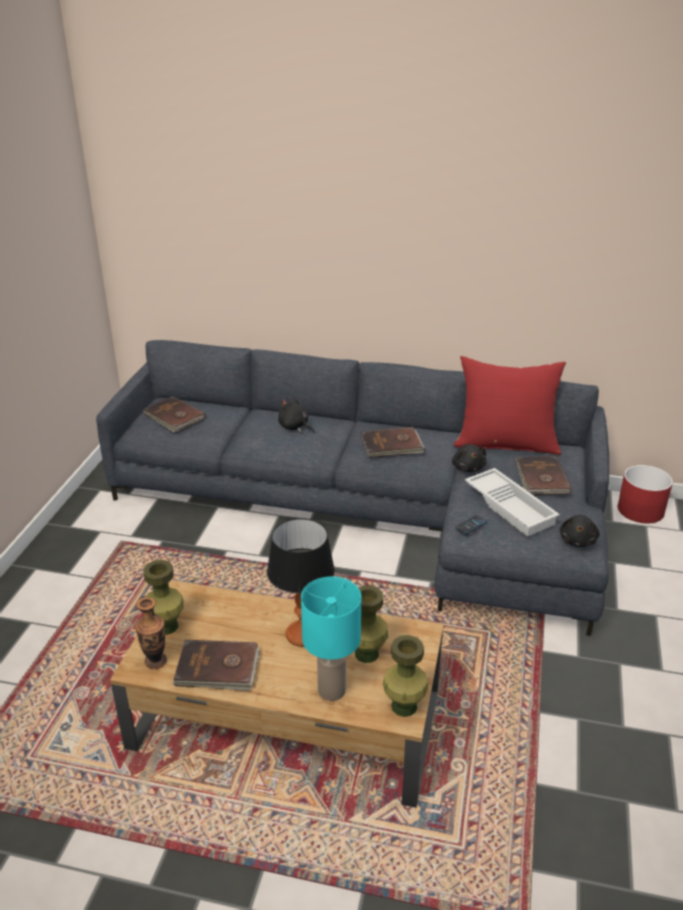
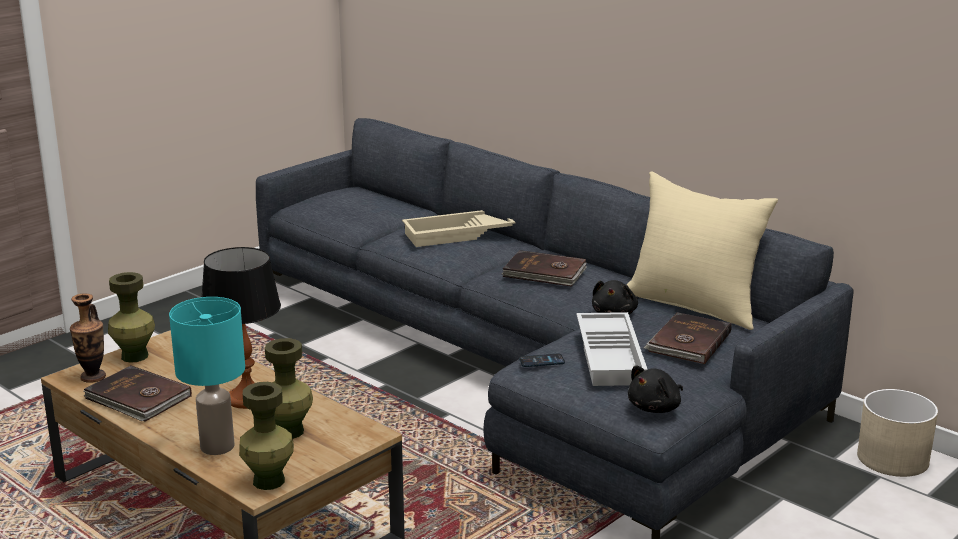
camera: 30 degrees right, 10 degrees down
(174, 417) = (344, 202): brown book -> none
(295, 427) = (458, 235): black plush toy -> beige tray
(506, 443) = (695, 305): red pillow -> beige pillow
(641, 510) = (893, 459): red planter -> beige planter

